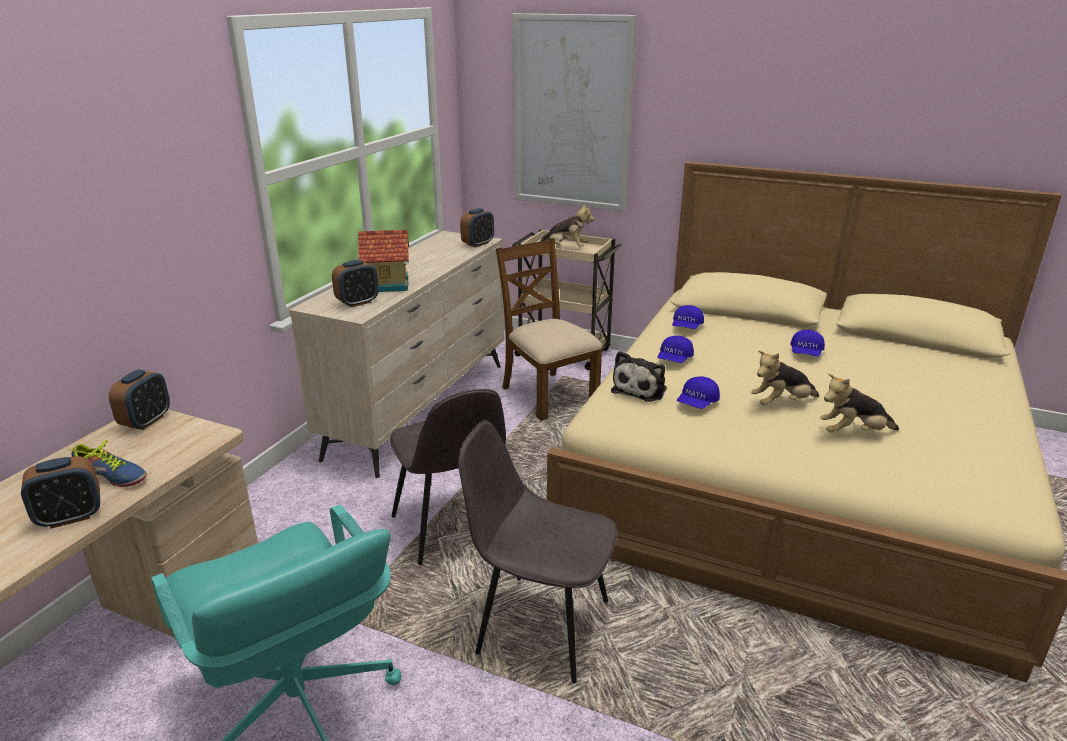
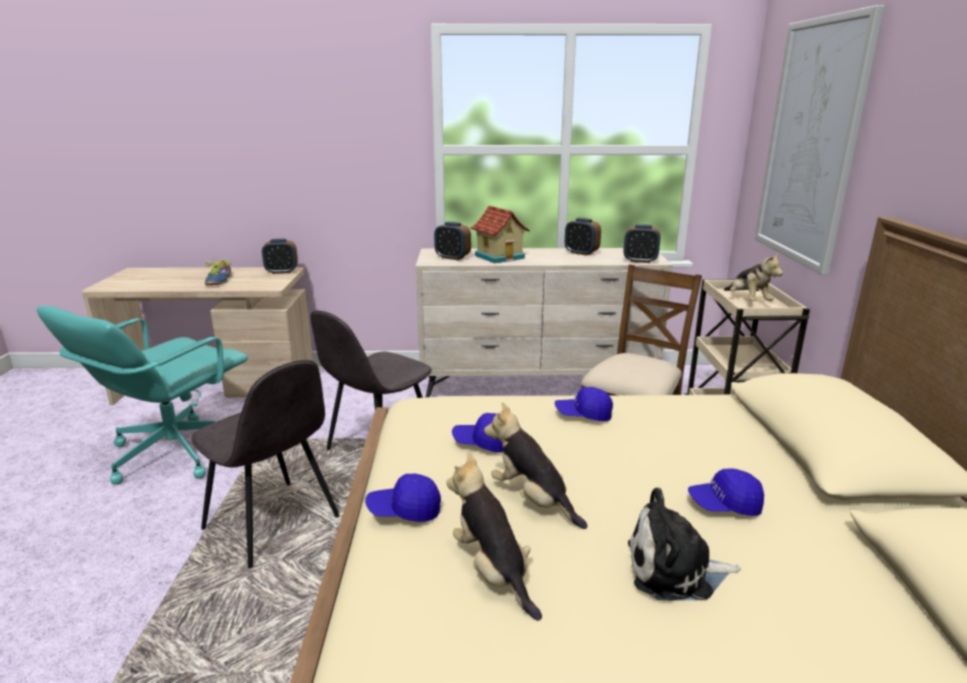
camera: 65 degrees right, 5 degrees down
(70, 517) = (176, 285): alarm clock -> alarm clock (581, 253)
(540, 625) = (273, 524): grey chair -> grey chair turned 135 degrees clockwise
(641, 389) = (491, 409): plush toy -> plush toy (675, 570)
(686, 327) = (688, 409): blue cap -> blue cap (404, 510)

